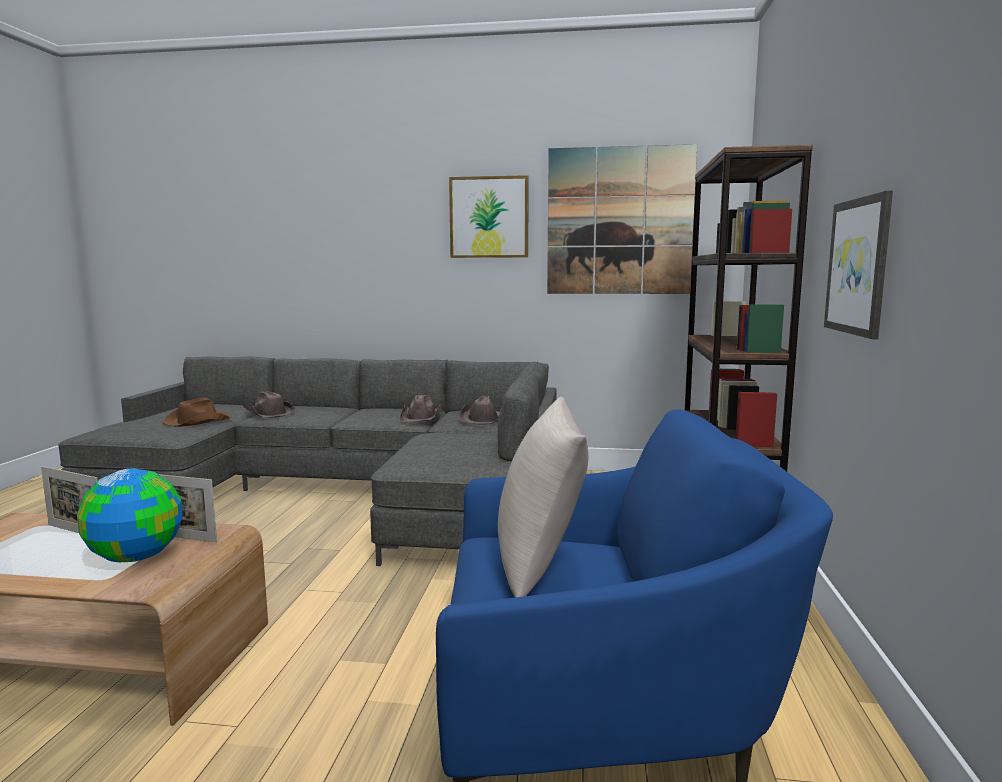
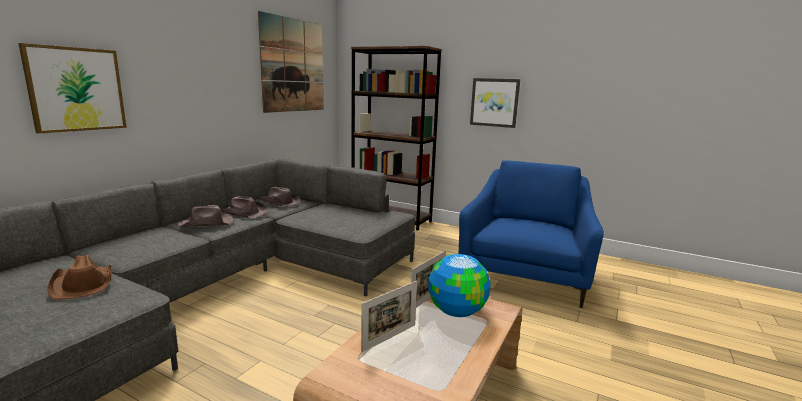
camera: 70 degrees left, 5 degrees up
(268, 413) = (117, 253): brown hat -> brown hat (207, 223)
(489, 217) = (225, 56): picture -> picture (76, 89)
(540, 564) = (524, 226): beige pillow -> none

